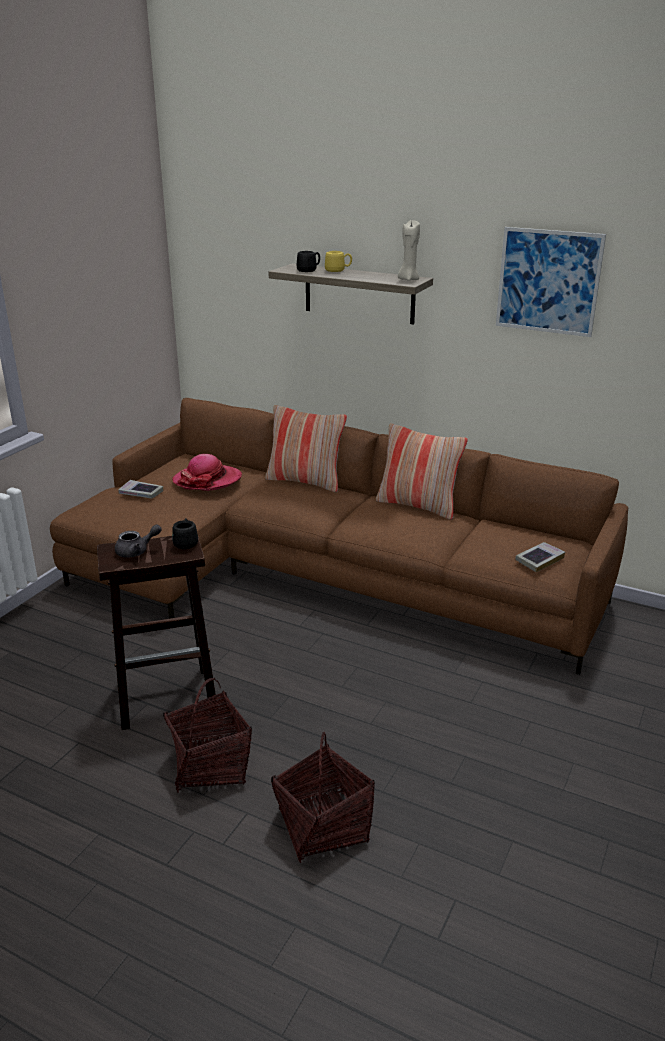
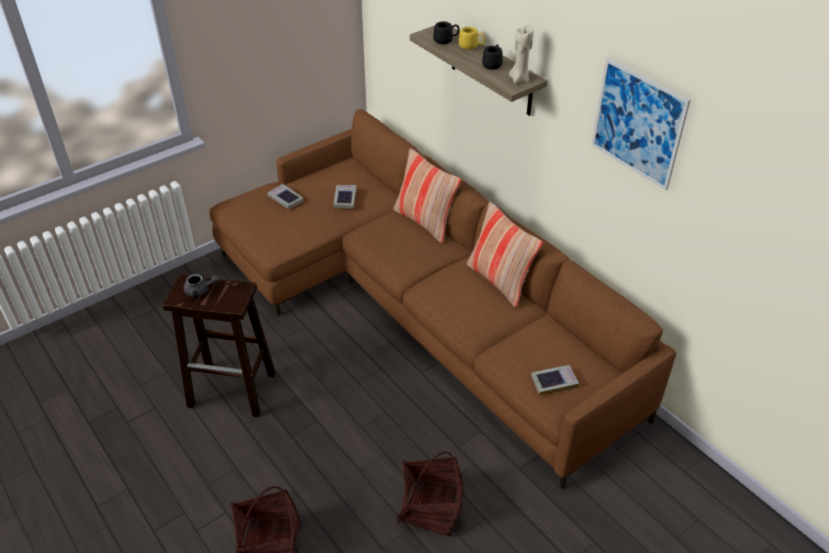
camera: 25 degrees right, 15 degrees up
(186, 542) = (240, 292): black mug -> black mug (493, 64)
(207, 480) = (345, 199): hat -> book
(211, 765) = (227, 462): basket -> basket (431, 507)

